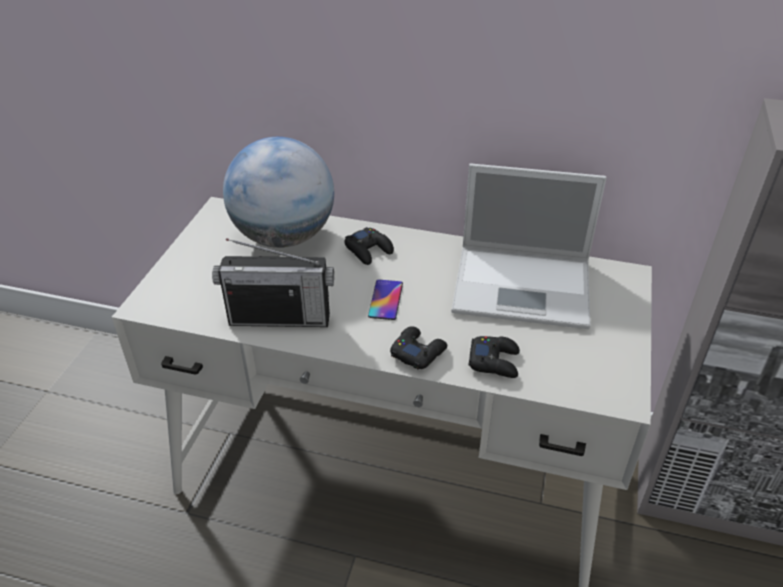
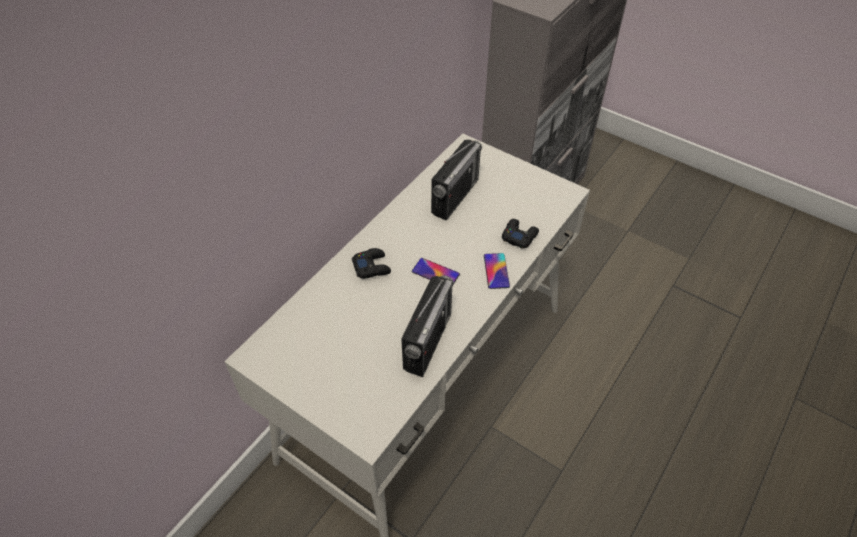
camera: 70 degrees left, 10 degrees up
(284, 237) = (323, 317): globe -> none
(418, 352) = (496, 271): black game controller -> phone
(525, 286) = (455, 196): laptop -> radio

